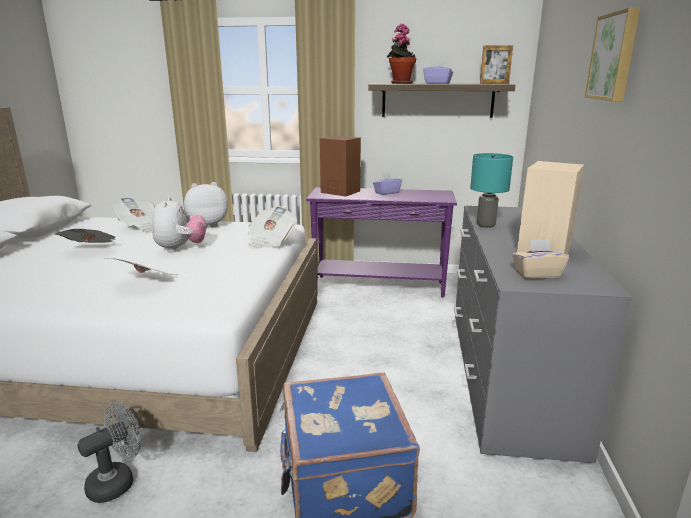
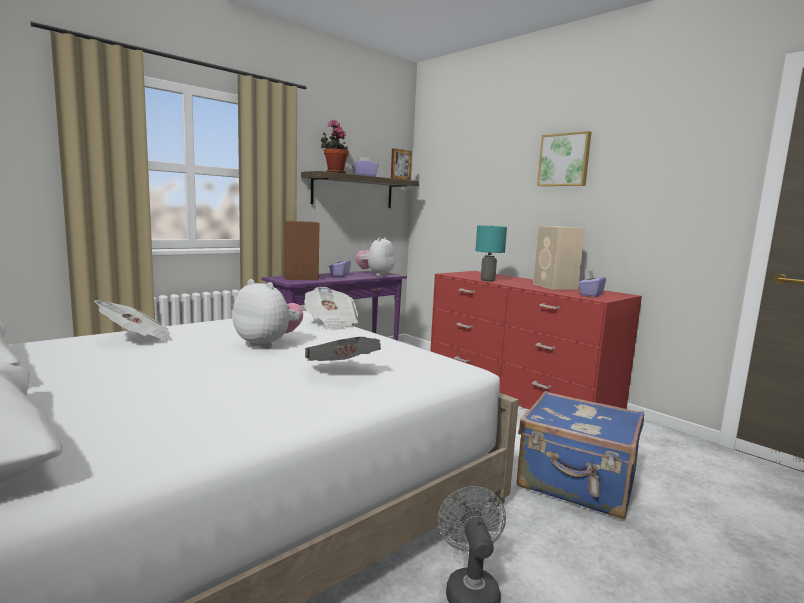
camera: 50 degrees left, 10 degrees down
(91, 250) = (159, 369): newspaper -> none
(208, 225) = (219, 324): plush toy -> plush toy (376, 274)
(508, 375) = (519, 393): grey dresser -> red dresser
(537, 274) = (590, 294): beige tissue box -> purple tissue box

